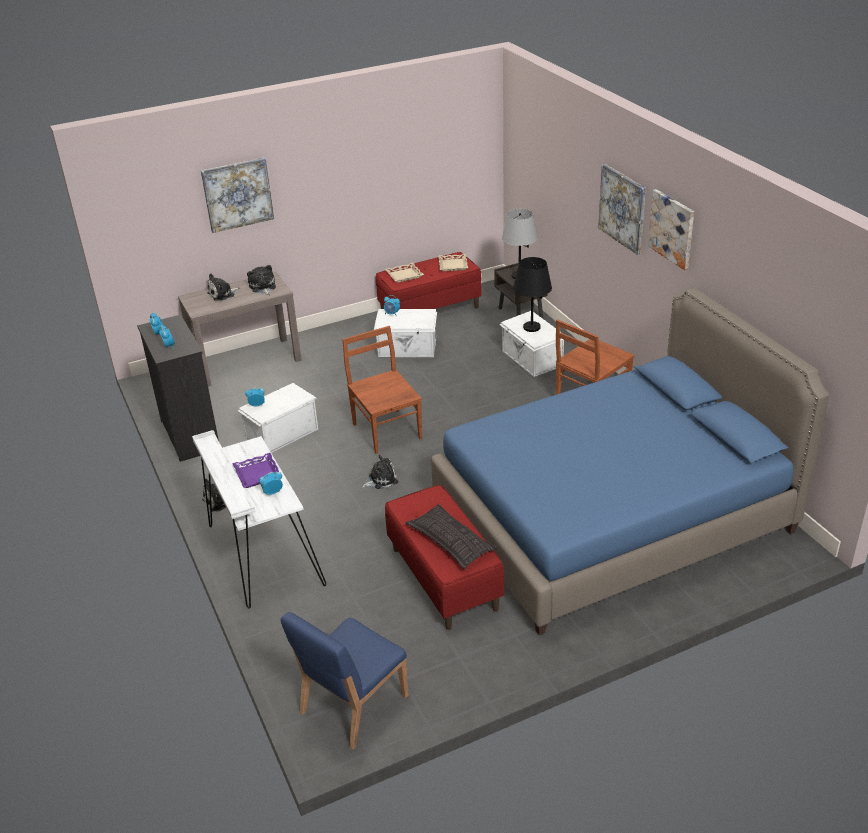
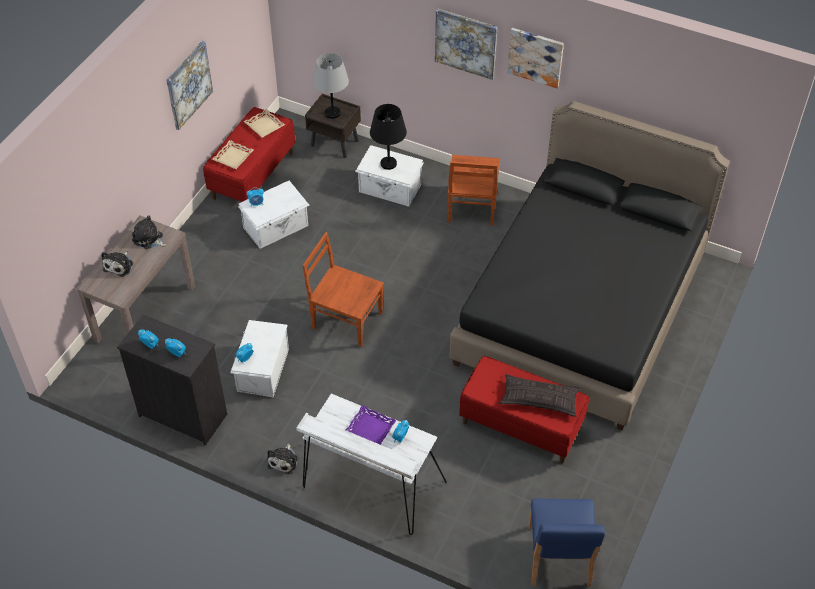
camera: 40 degrees left, 15 degrees up
(237, 194) = (102, 164): picture -> picture (188, 85)
(381, 479) = (390, 368): plush toy -> none
(611, 517) = (581, 308): blue bed -> black bed

